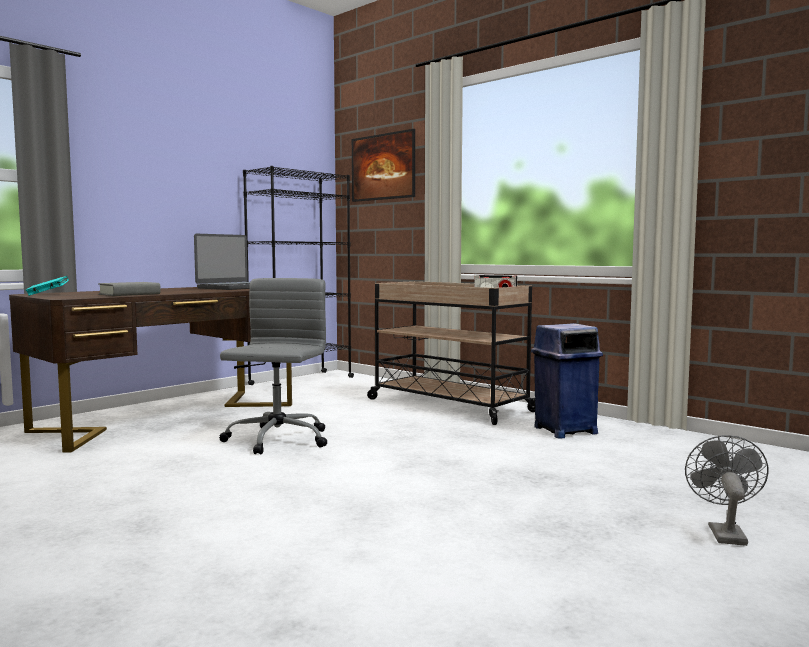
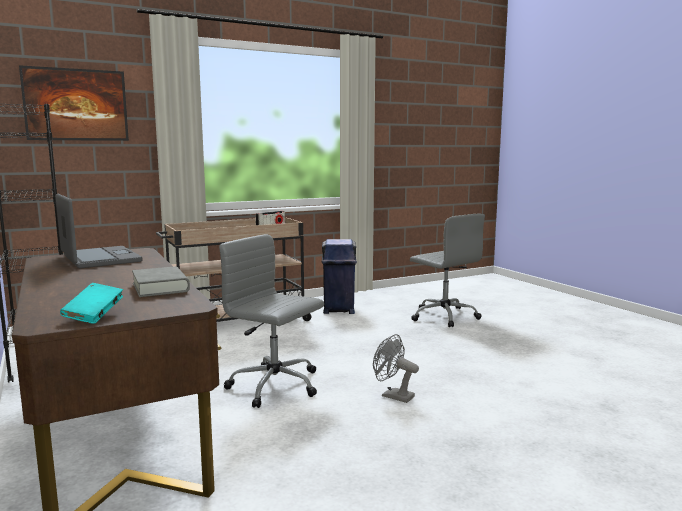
camera: 70 degrees left, 5 degrees up
(640, 484) = (443, 316): none -> grey office chair
(724, 532) = (507, 318): grey fan -> grey fan (393, 396)

